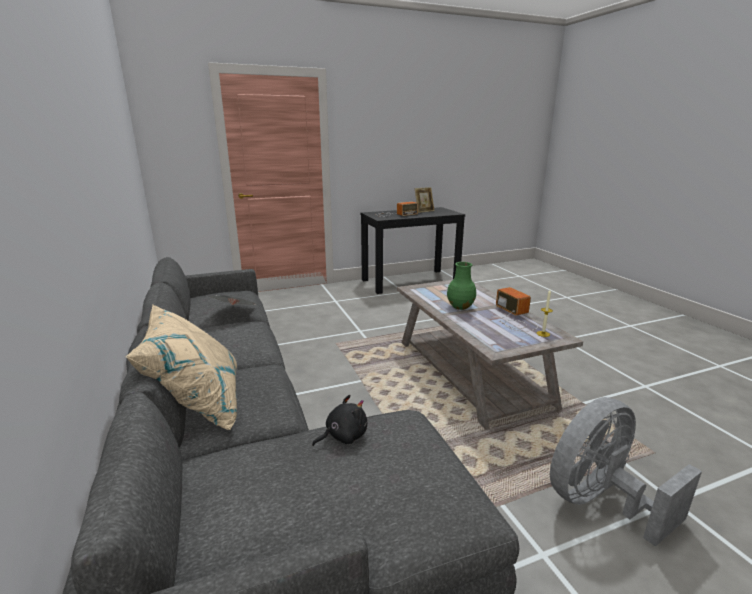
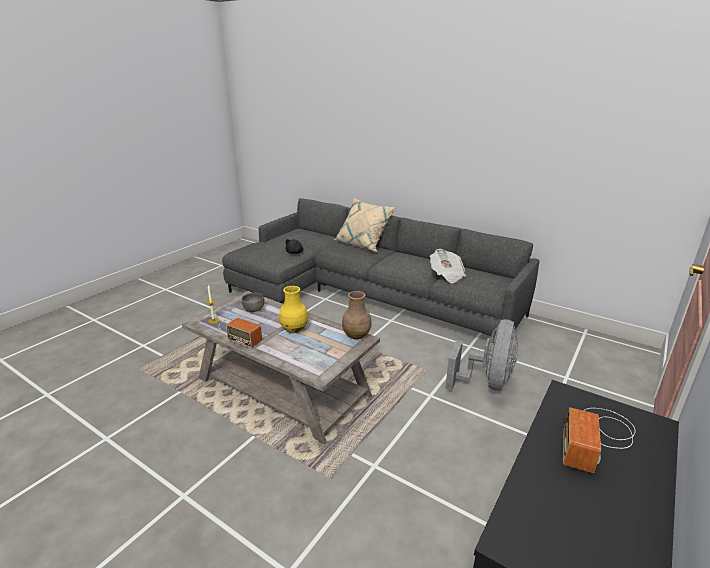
camera: 145 degrees right, 5 degrees up
(412, 291) = (357, 335): none -> brown vase
(424, 211) = (601, 518): picture frame -> none
(460, 307) = (294, 329): green vase -> yellow vase
(492, 333) = (254, 309): none -> grey bowl
(600, 502) = (184, 332): grey fan -> grey fan (486, 382)

